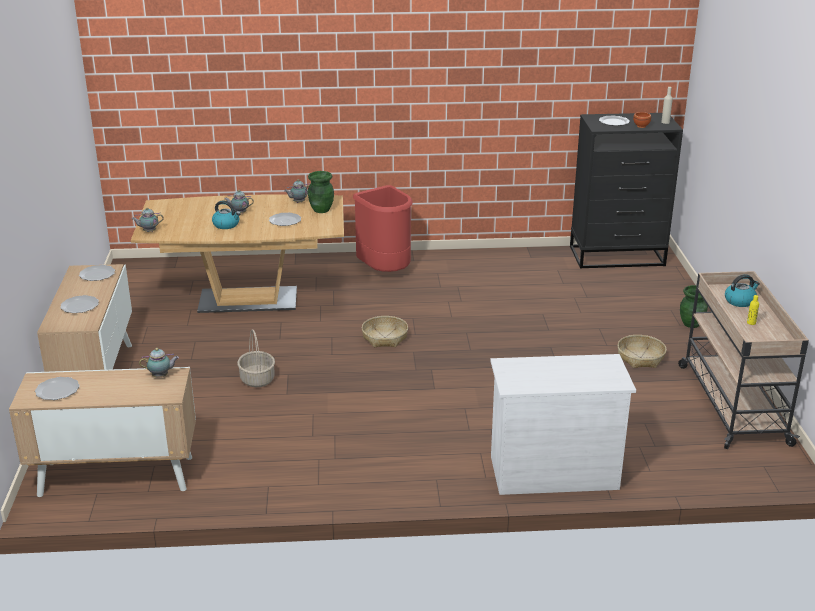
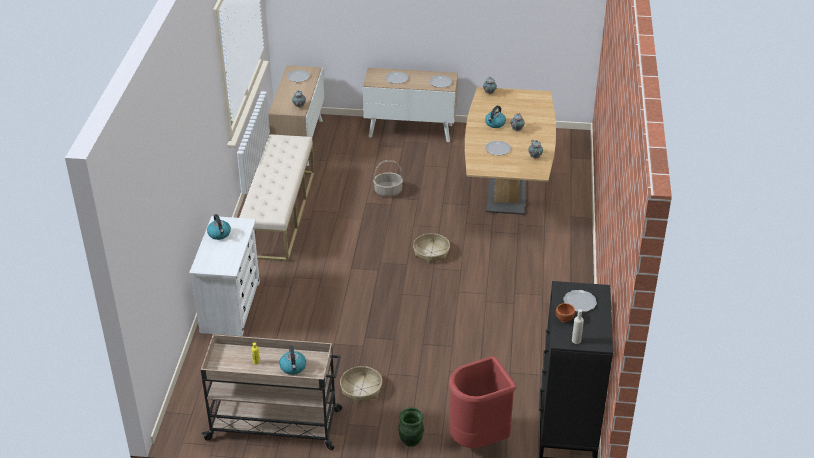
camera: 100 degrees right, 10 degrees up
(321, 210) = (517, 167): green vase -> none
(325, 464) = (279, 213): none -> beige bench
(385, 271) = (549, 264): red trash can -> red trash can (478, 439)
(540, 380) = (219, 234): none -> kettle

